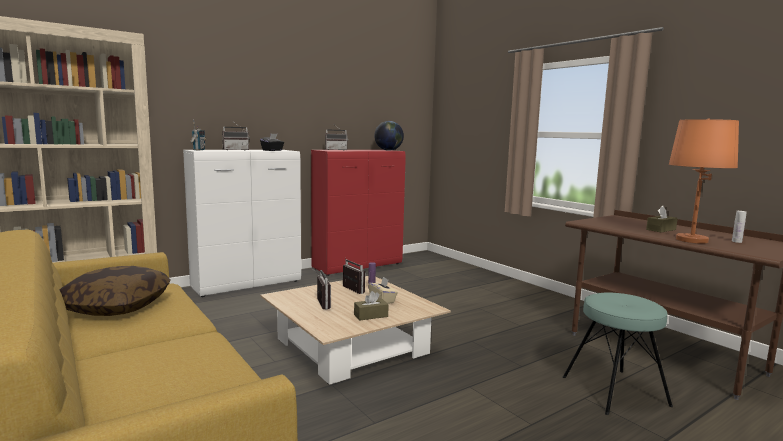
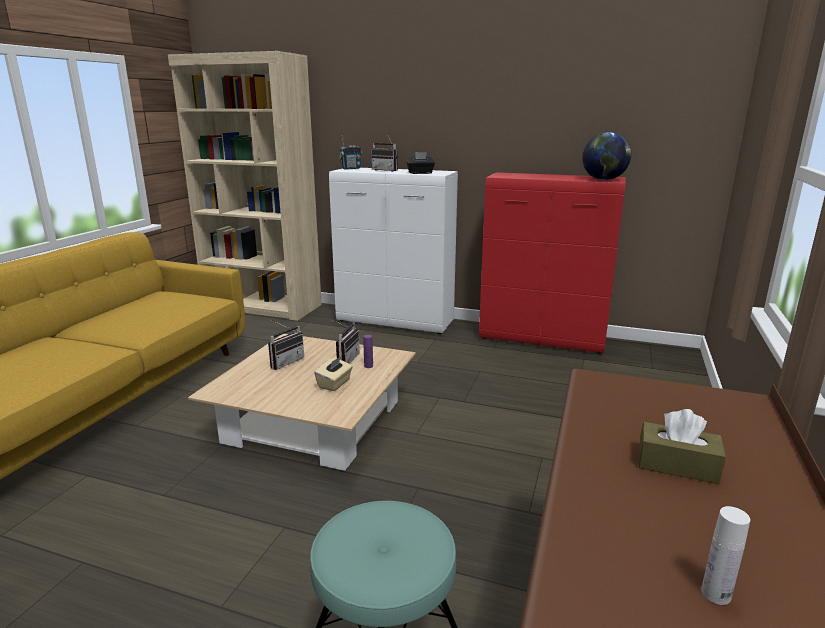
camera: 55 degrees right, 10 degrees up
(116, 307) = (144, 307): pillow -> none
(336, 150) = (518, 175): radio -> none
(371, 315) = (279, 393): brown tissue box -> none
(692, 240) = (602, 516): orange table lamp -> none

